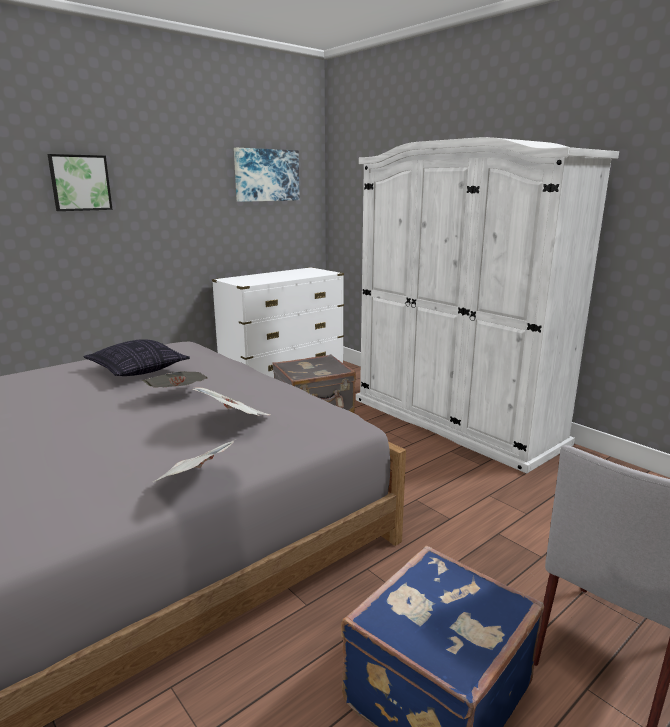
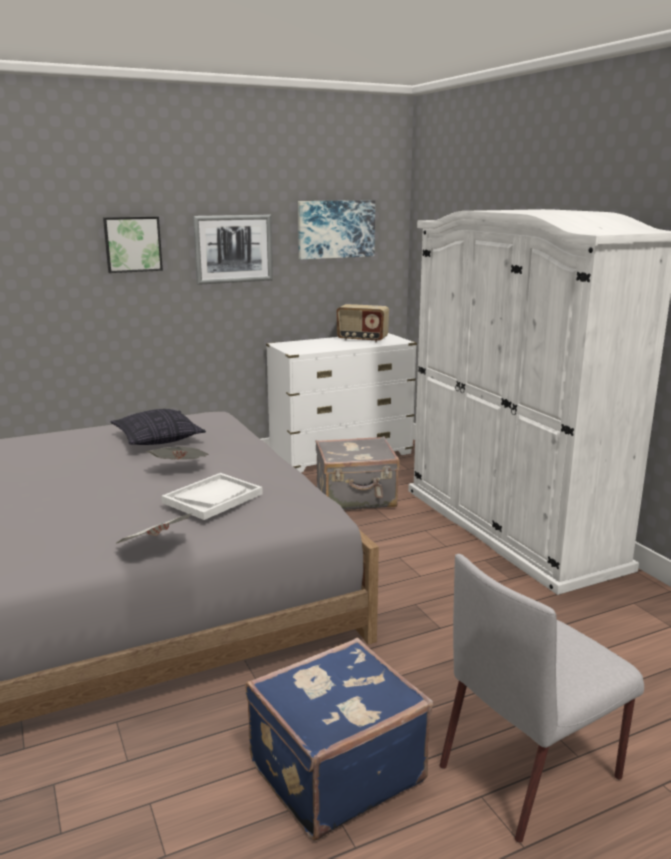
camera: 15 degrees right, 0 degrees up
(178, 190) = (233, 249): none -> picture
(233, 420) = (213, 498): newspaper -> white tray
(295, 273) = (362, 339): none -> radio

